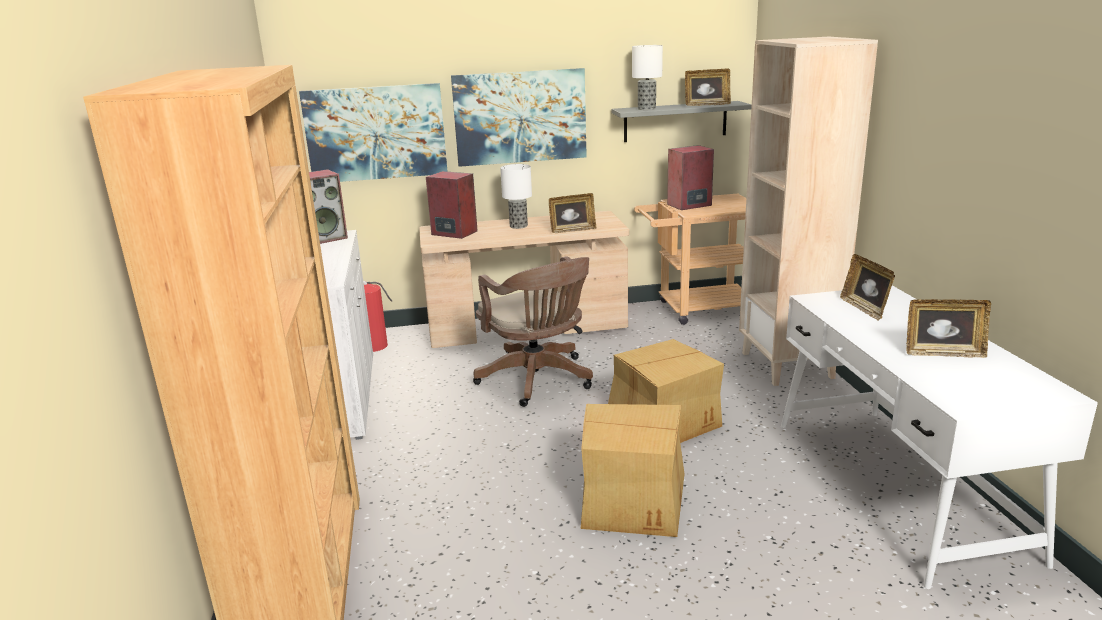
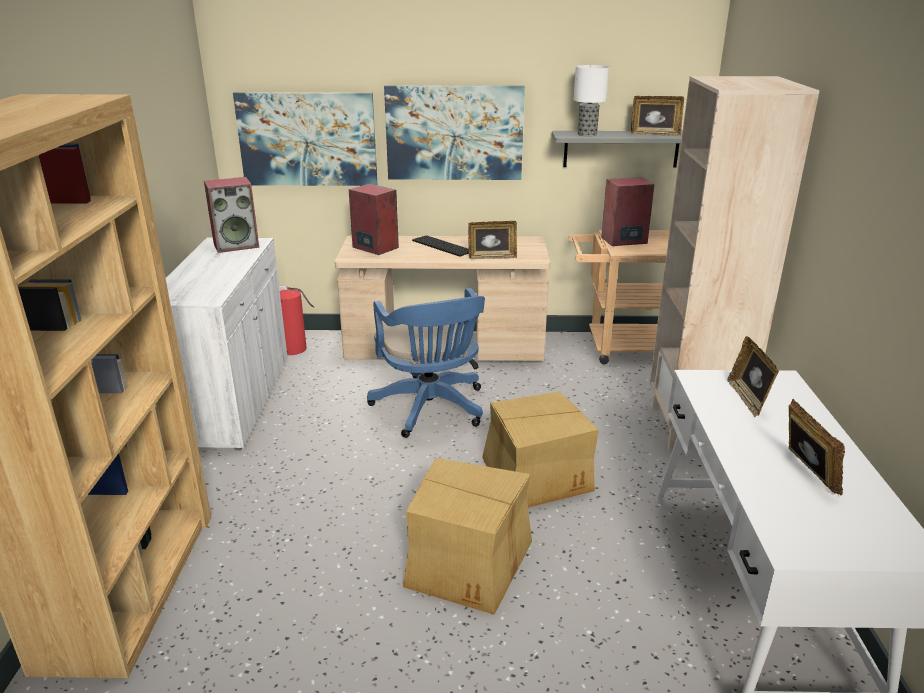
camera: 10 degrees right, 5 degrees up
(518, 226) = (441, 246): table lamp -> keyboard
(538, 381) = (431, 410): brown office chair -> blue office chair
(943, 353) = (806, 473): picture frame -> picture frame turned 120 degrees counterclockwise

